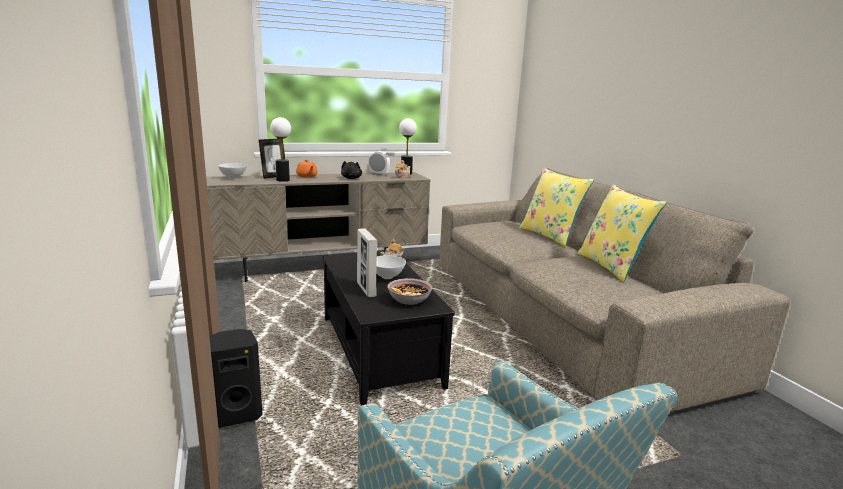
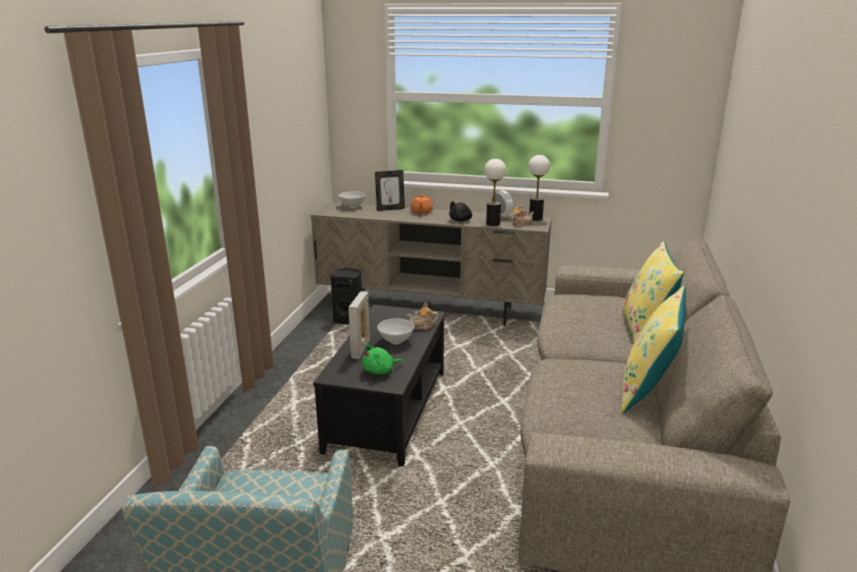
camera: 35 degrees right, 5 degrees up
(237, 413) = (234, 427): black speaker -> black speaker (349, 320)
(283, 180) = (391, 215): table lamp -> table lamp (493, 224)
(409, 300) = (380, 371): bowl -> green plush toy

